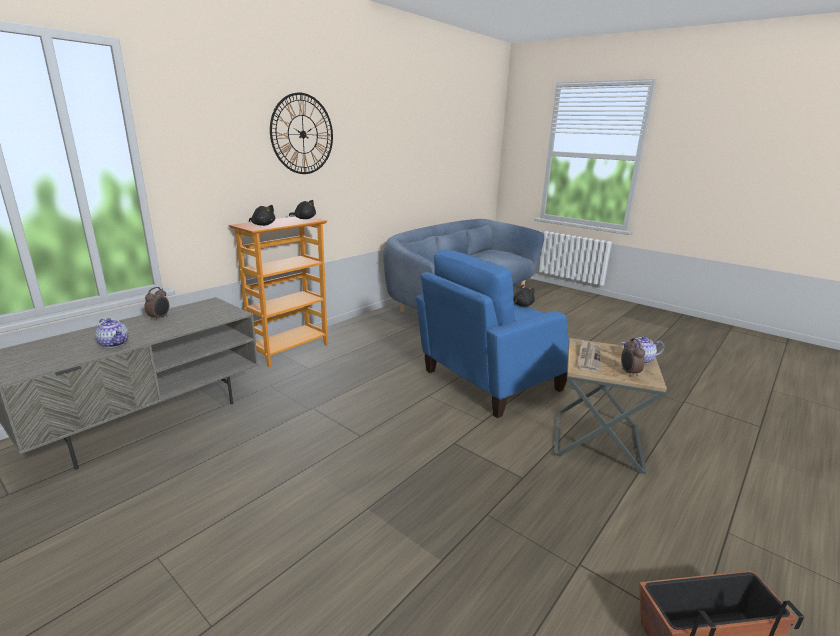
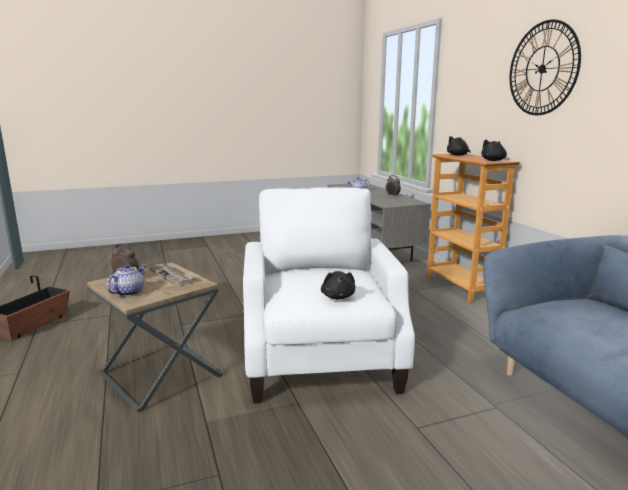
camera: 120 degrees right, 5 degrees down
(489, 381) = (321, 361): blue armchair -> white armchair

